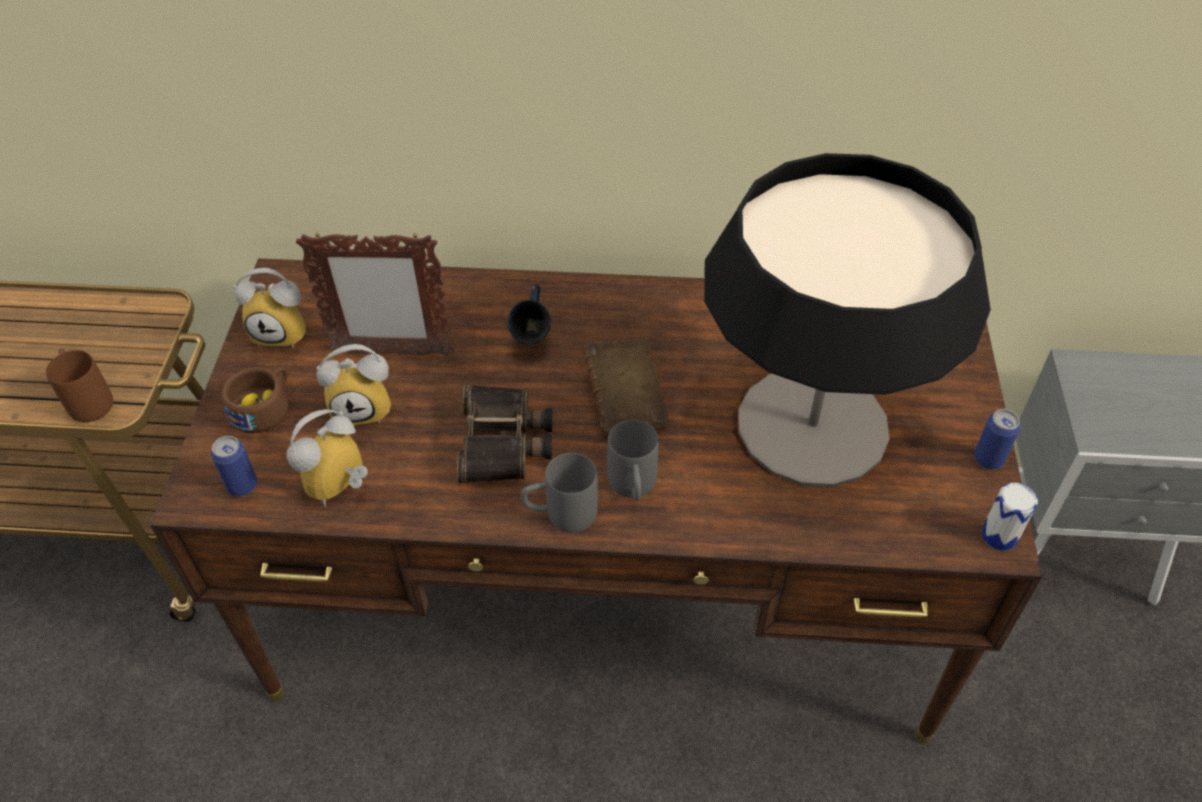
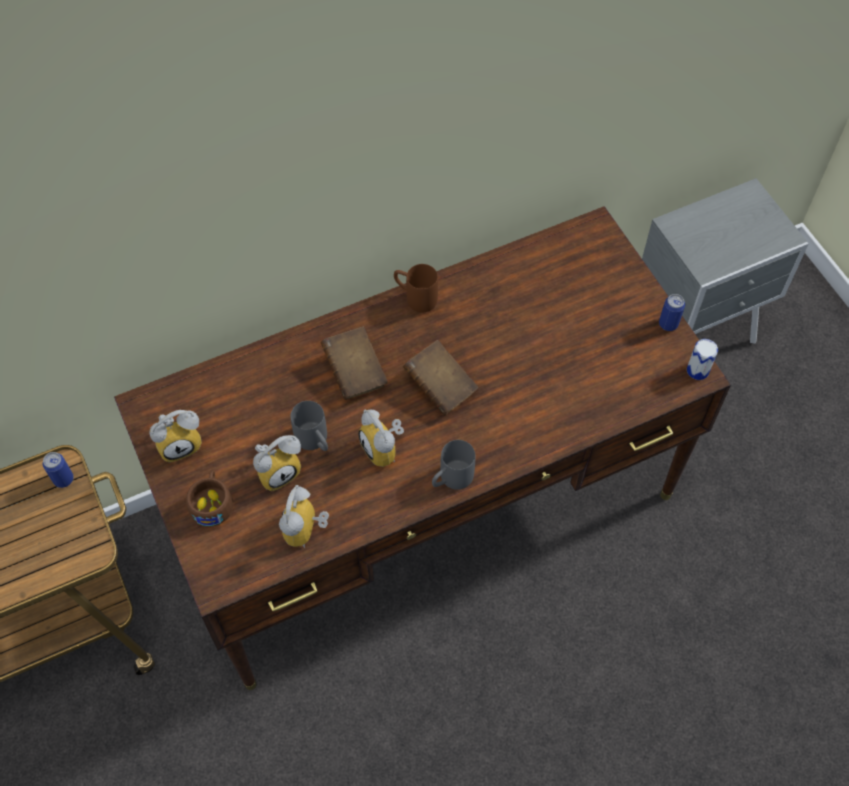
camera: 30 degrees left, 10 degrees up
(87, 399) = (67, 557): brown mug -> brown mug (415, 297)
(242, 485) = (240, 561): can -> can (63, 479)
(391, 353) = (266, 423): picture frame -> none
(505, 442) = (385, 450): binoculars -> alarm clock
(533, 343) = (355, 372): blue mug -> brown book
(633, 488) = (482, 442): grey mug -> grey mug (315, 442)
(812, 426) = (560, 349): table lamp -> none

